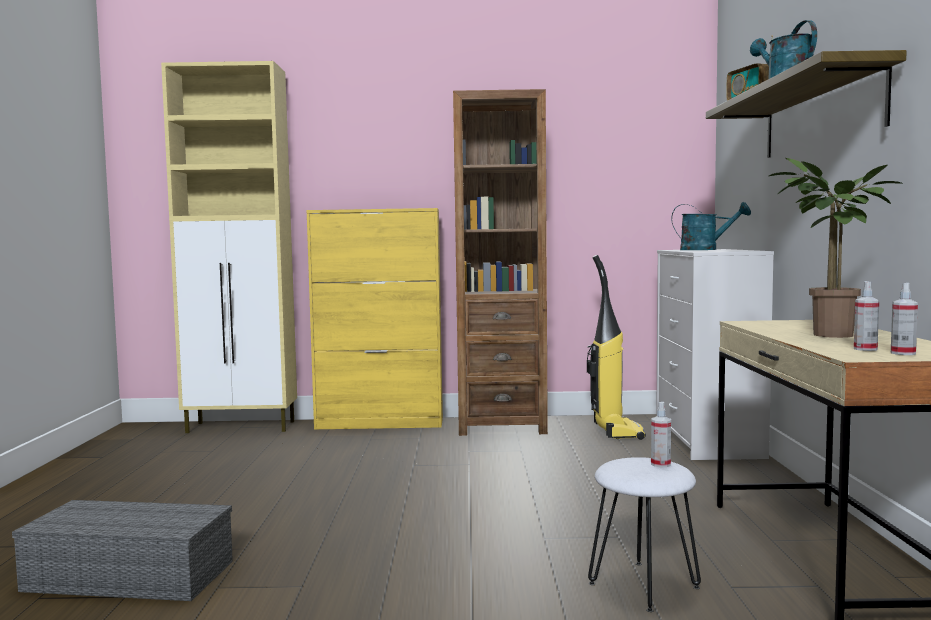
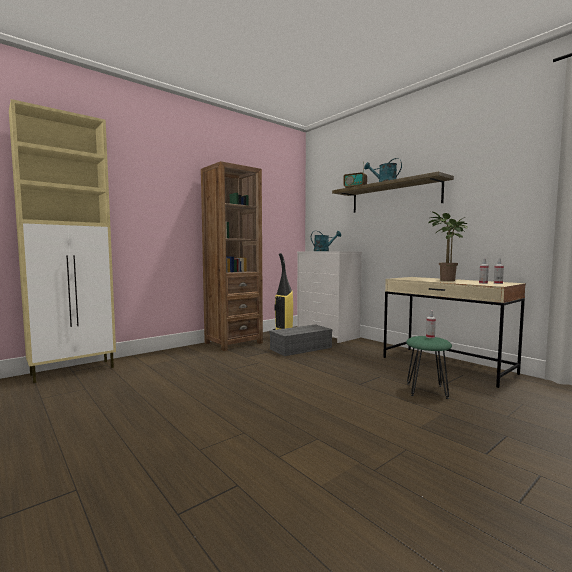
camera: 40 degrees left, 0 degrees up
(126, 576) = (209, 475): grey storage box -> grey storage box (300, 348)
(380, 423) = (166, 352): yellow cabinet -> none
(643, 585) = (426, 390): white stool -> green stool

